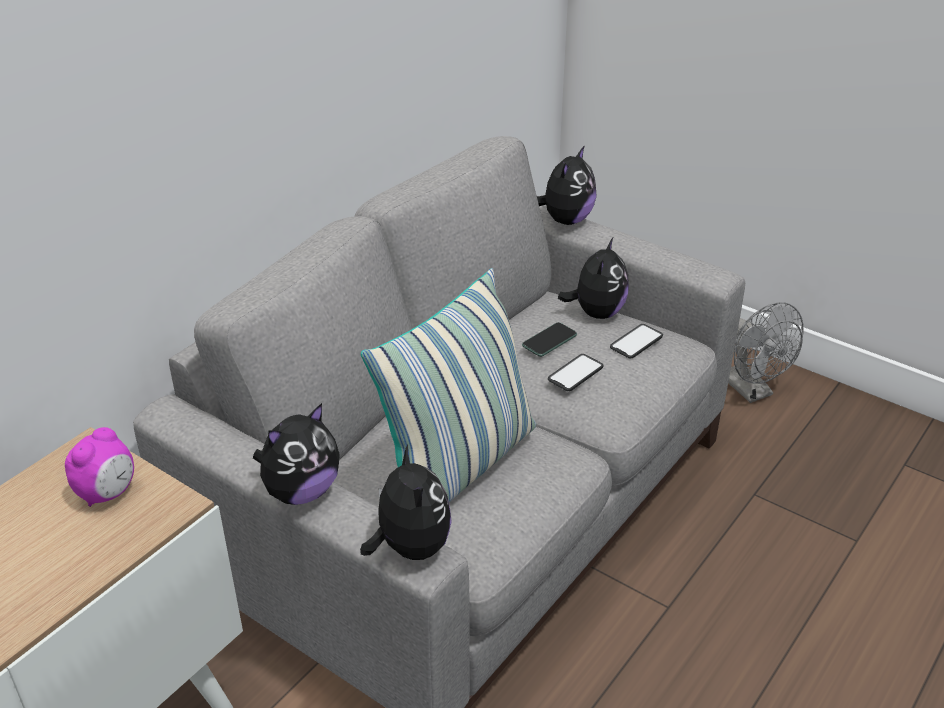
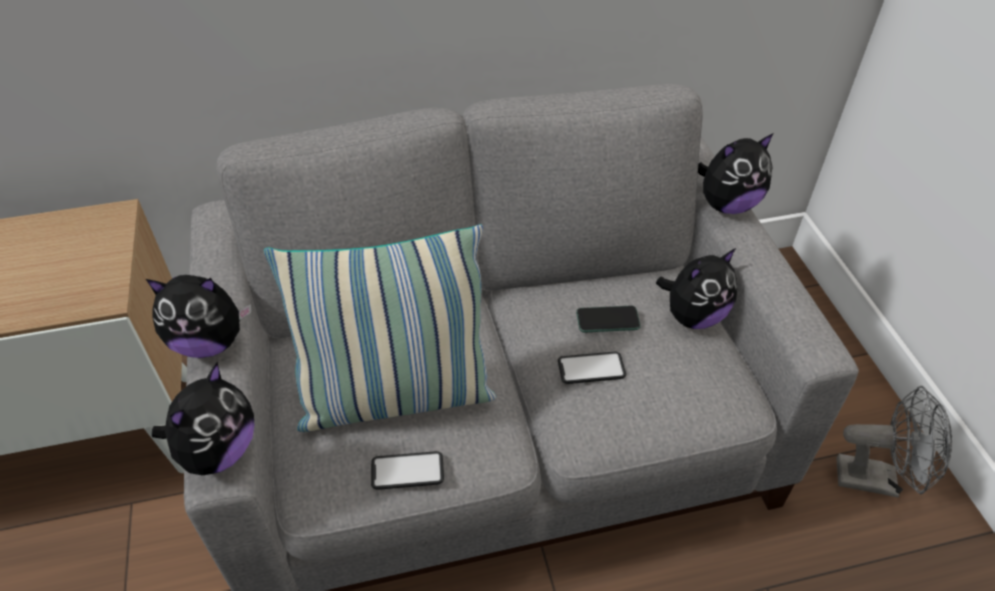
camera: 40 degrees right, 10 degrees up
(108, 493) = (81, 260): alarm clock -> none
(636, 342) = (687, 371): phone -> phone (407, 471)
(752, 391) = (877, 479): grey fan -> grey fan turned 90 degrees counterclockwise

